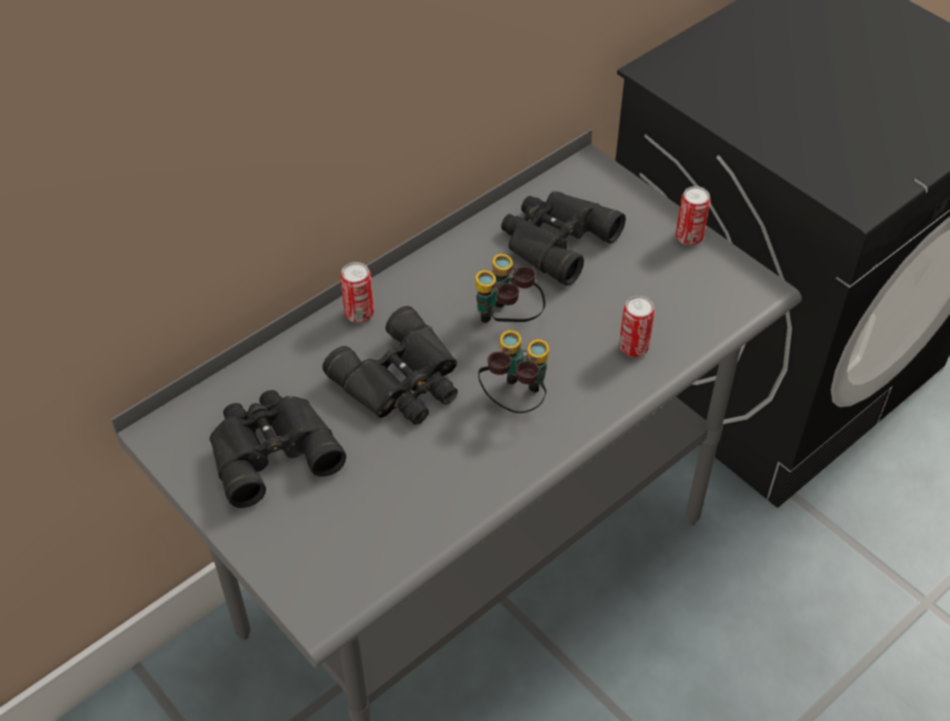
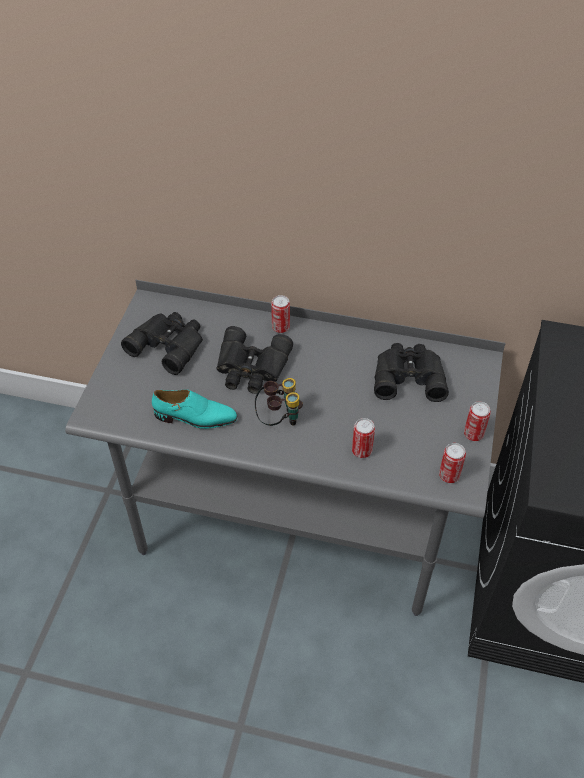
camera: 55 degrees right, 0 degrees up
(436, 488) = (195, 418): none -> turquoise shoe
(507, 321) = (330, 387): binoculars -> none
(730, 291) = (449, 475): none -> can

